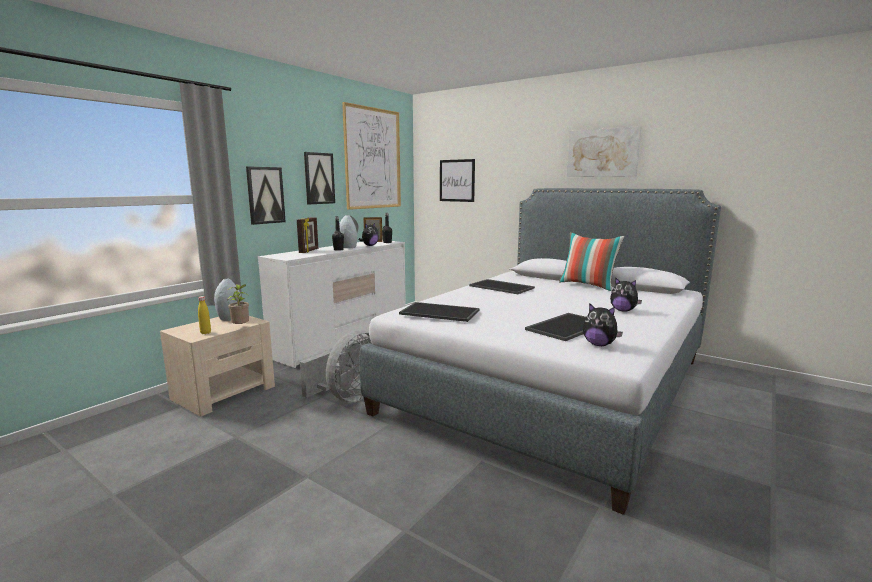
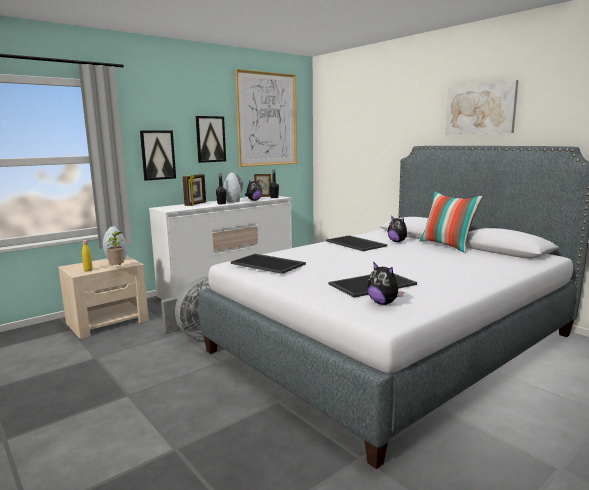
camera: 15 degrees right, 0 degrees up
(457, 180) = (348, 138): picture -> none
(623, 310) = (451, 272): plush toy -> plush toy (397, 241)

